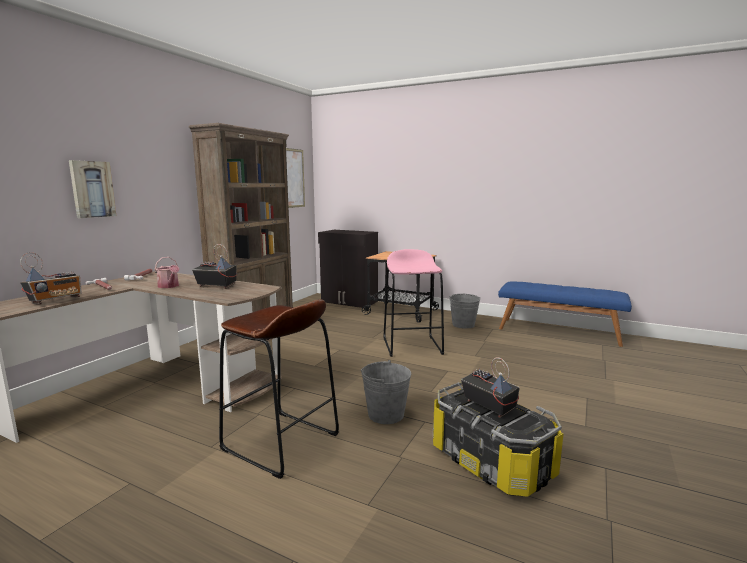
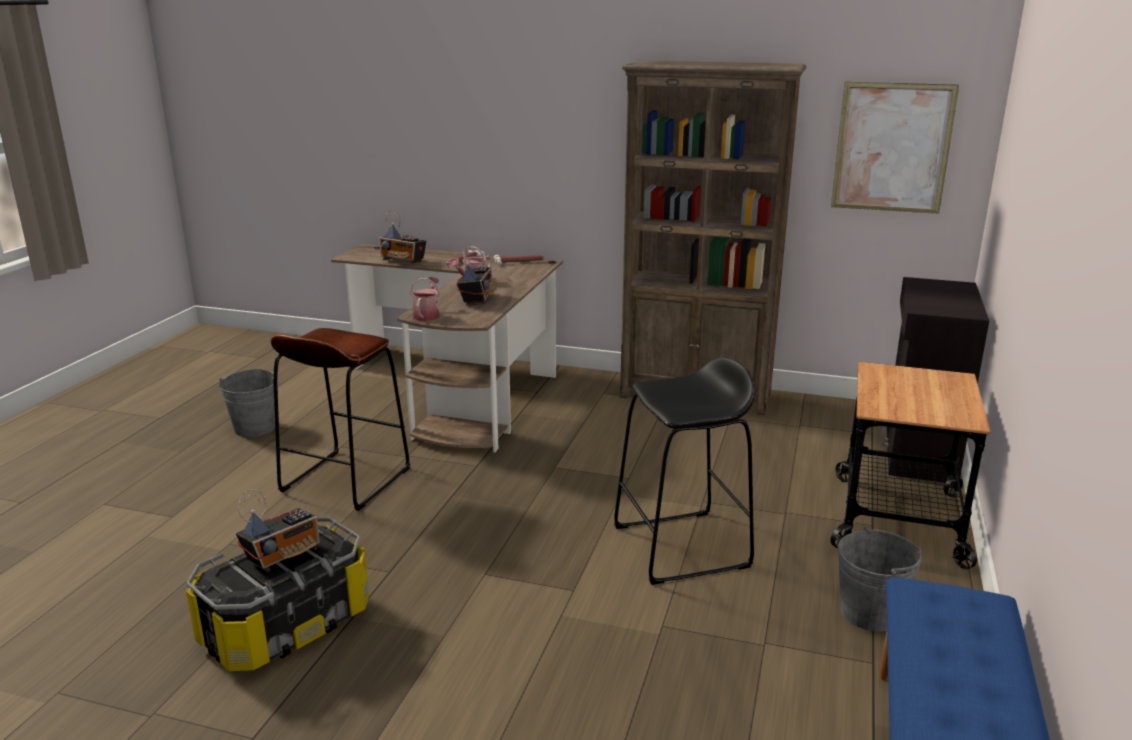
camera: 80 degrees right, 10 degrees up
(92, 189) = (499, 148): picture -> none
(233, 296) = (427, 315): none -> watering can
(386, 414) = (408, 539): grey bucket -> grey bucket (255, 428)
(412, 346) = (681, 547): pink stool -> black stool

